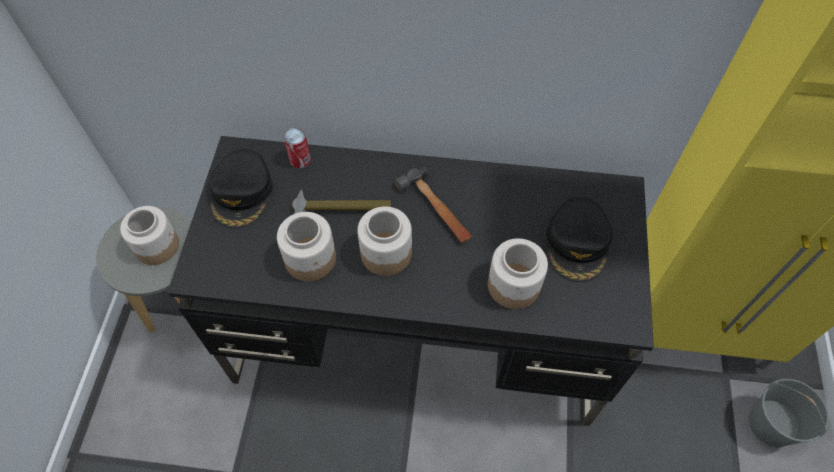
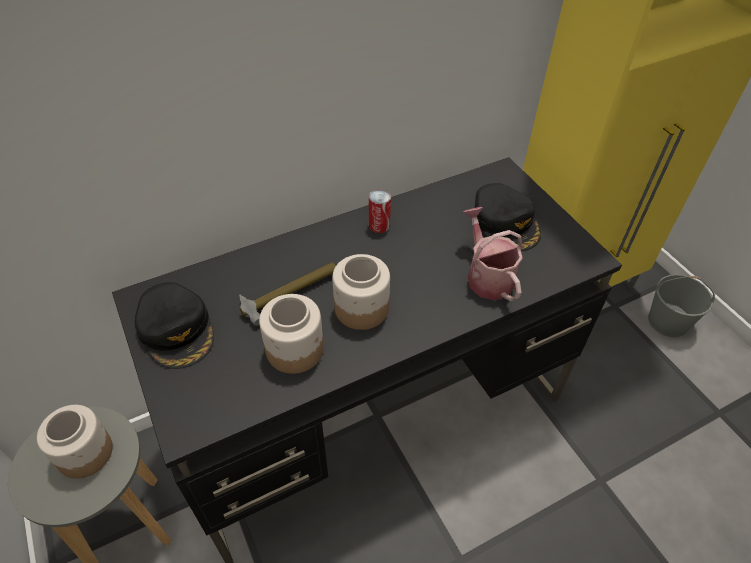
camera: 35 degrees left, 10 degrees down
(300, 159) = (214, 273): can -> can (379, 225)
(436, 209) = (374, 253): hammer -> none
(514, 285) = (487, 276): jar -> watering can

